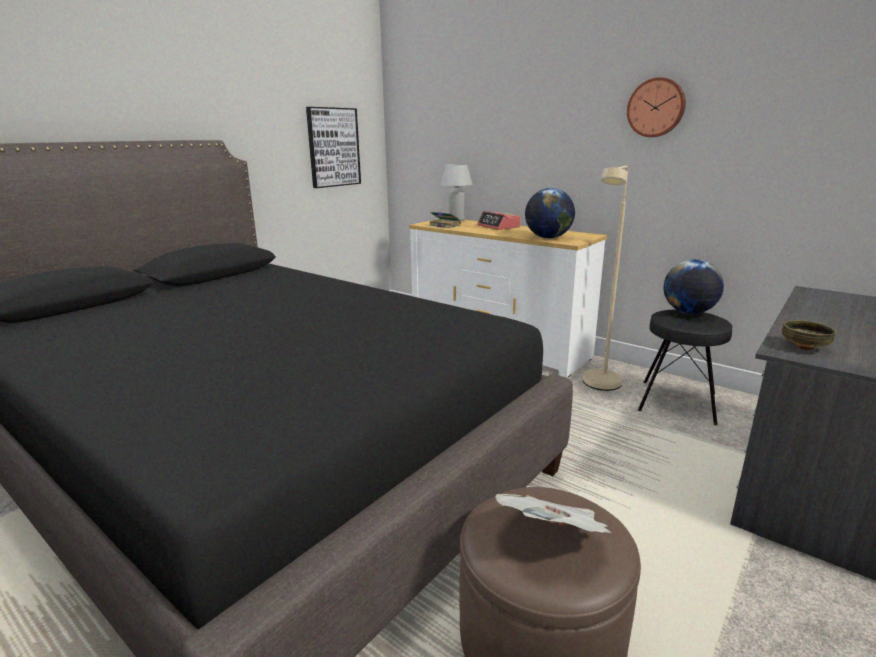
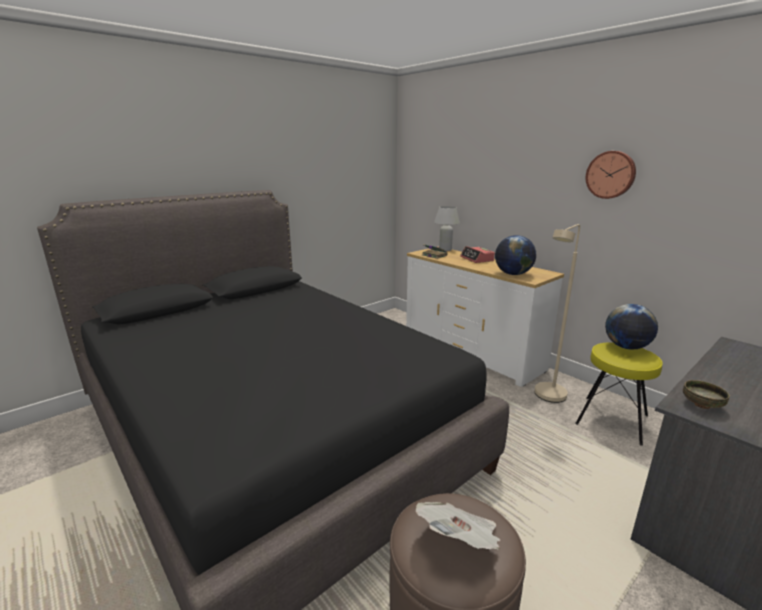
camera: 10 degrees right, 0 degrees up
(333, 147) = (354, 190): picture -> none
(676, 401) = (611, 419): black stool -> yellow stool

